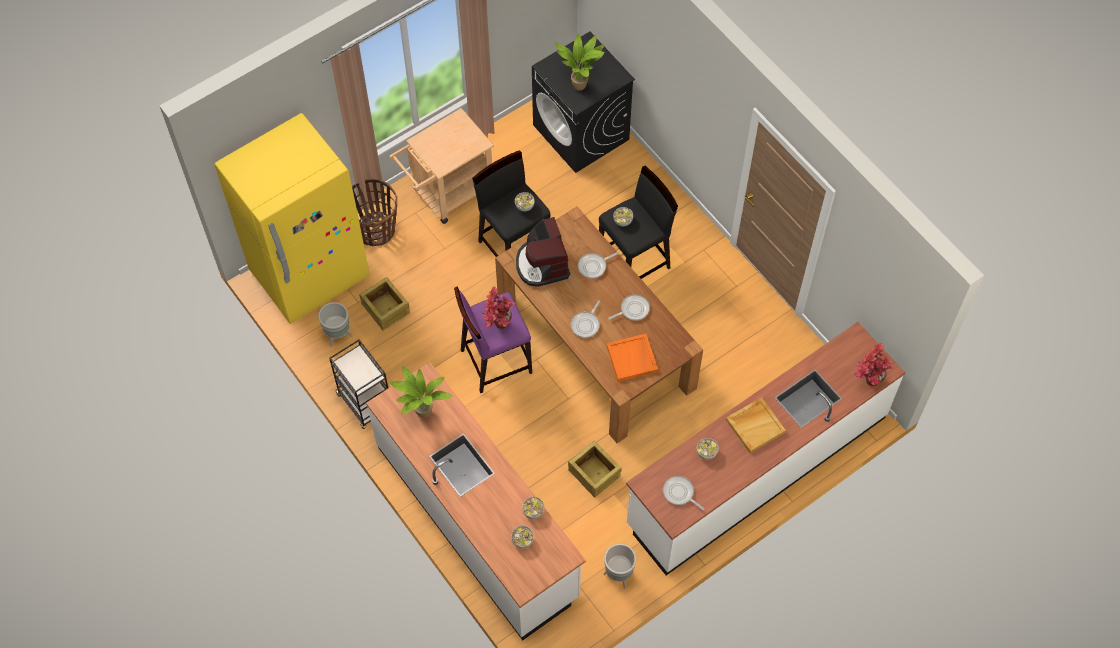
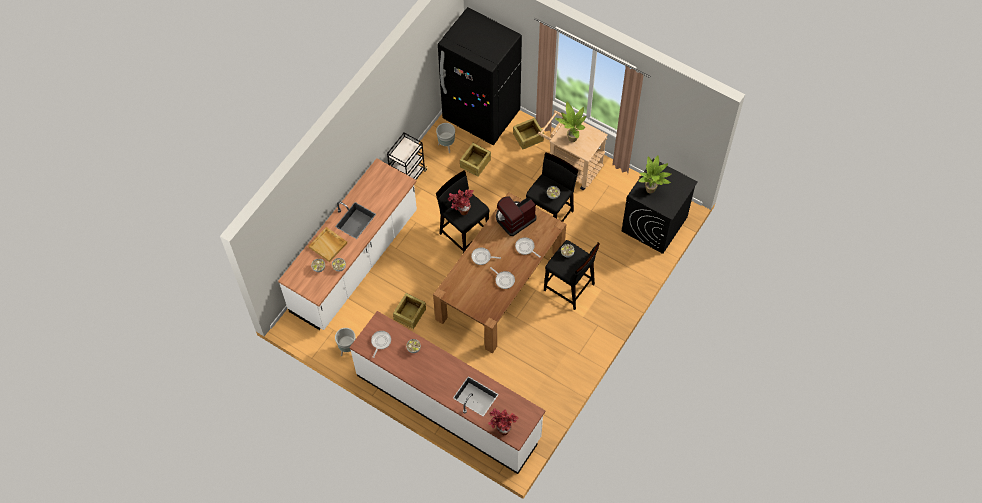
camera: 70 degrees right, 0 degrees up
(310, 275) = (481, 116): yellow fridge -> black fridge
(375, 229) = (528, 137): basket -> crate
(423, 414) = (380, 189): potted plant -> potted plant (571, 139)
(495, 361) = (464, 234): purple stool -> black stool
(632, 358) = (469, 291): orange tray -> none
(755, 425) = (443, 371): beige tray -> beige tray (328, 245)

